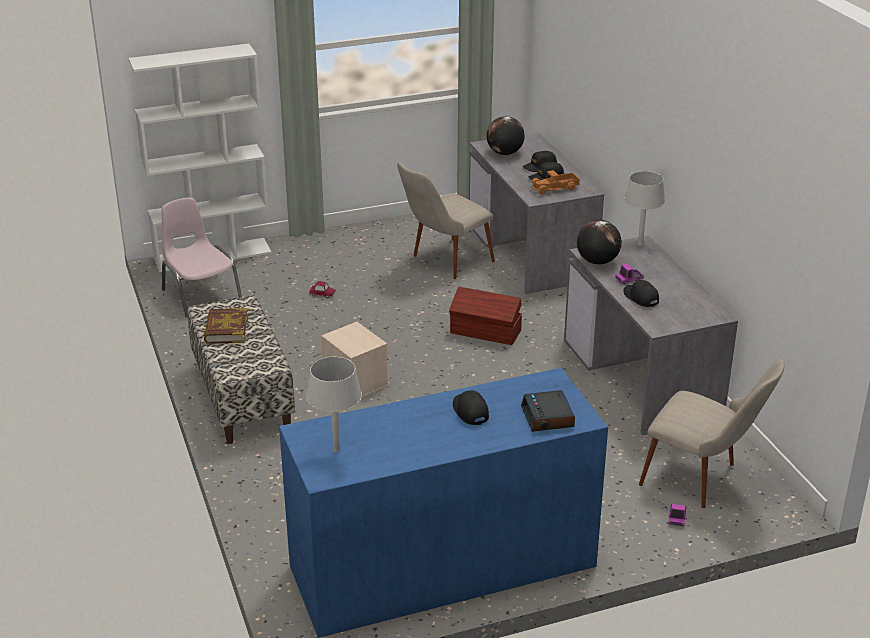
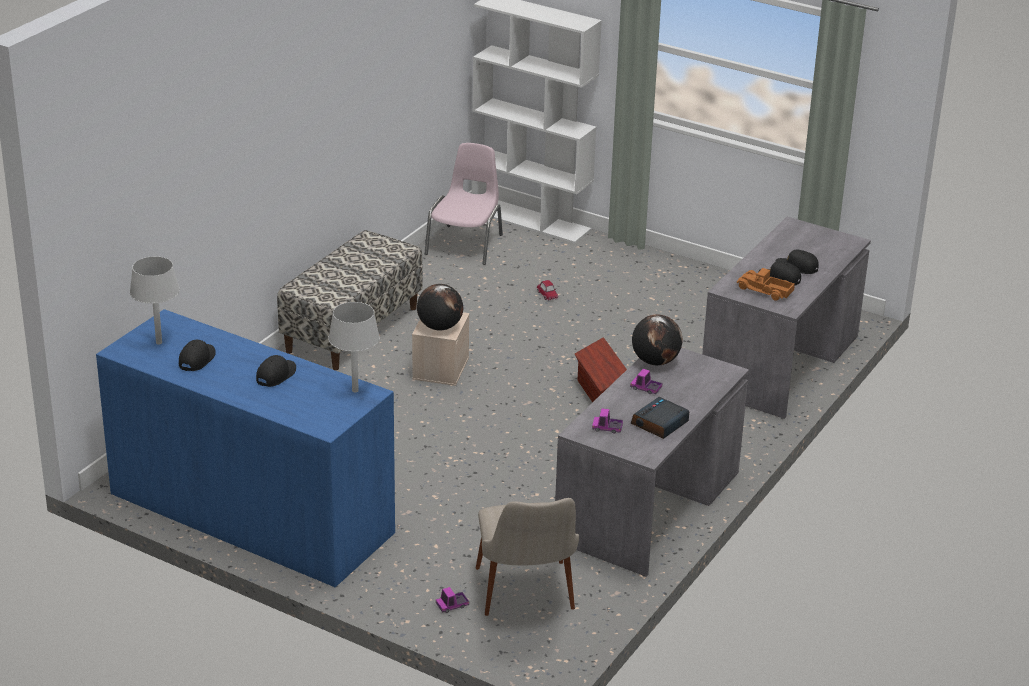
camera: 50 degrees right, 0 degrees up
(226, 330) = (353, 259): book -> none
(443, 263) = (688, 328): beige chair -> none
(504, 153) = (793, 241): globe -> globe (439, 327)
(548, 417) = (310, 411): alarm clock -> alarm clock (659, 424)
(640, 244) = (723, 371): grey table lamp -> grey table lamp (355, 390)
(640, 297) = (621, 405): black cap -> black cap (197, 359)
(664, 315) = (607, 428): none -> toy truck

